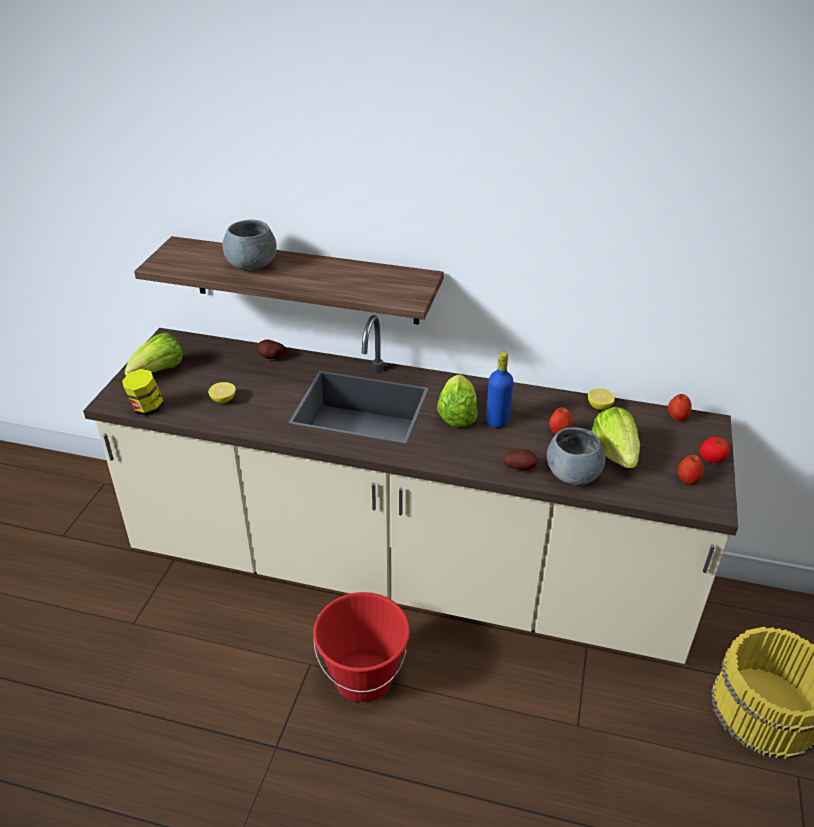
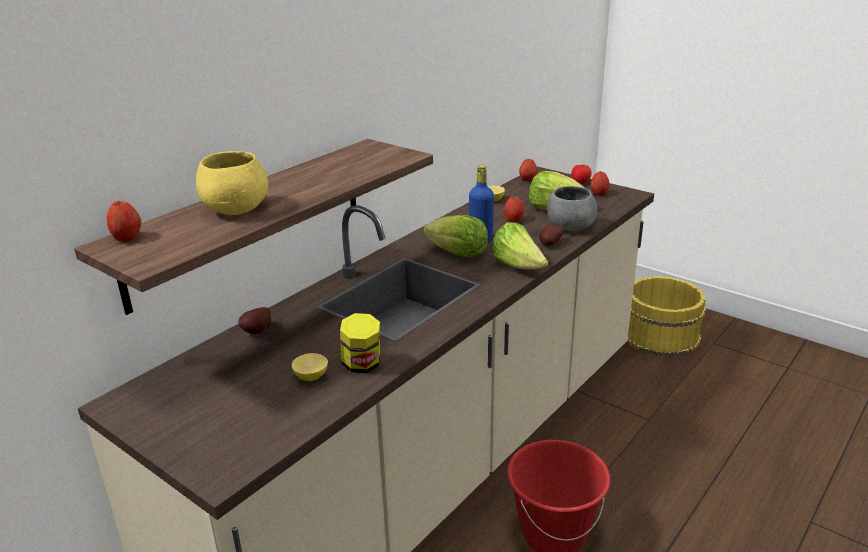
camera: 65 degrees left, 10 degrees down
(147, 408) = (271, 441): jar -> jar (362, 365)
(158, 372) = (193, 421): lettuce -> lettuce (519, 266)
(189, 246) = (127, 238): none -> apple
(252, 265) = (237, 209): grey bowl -> yellow bowl

